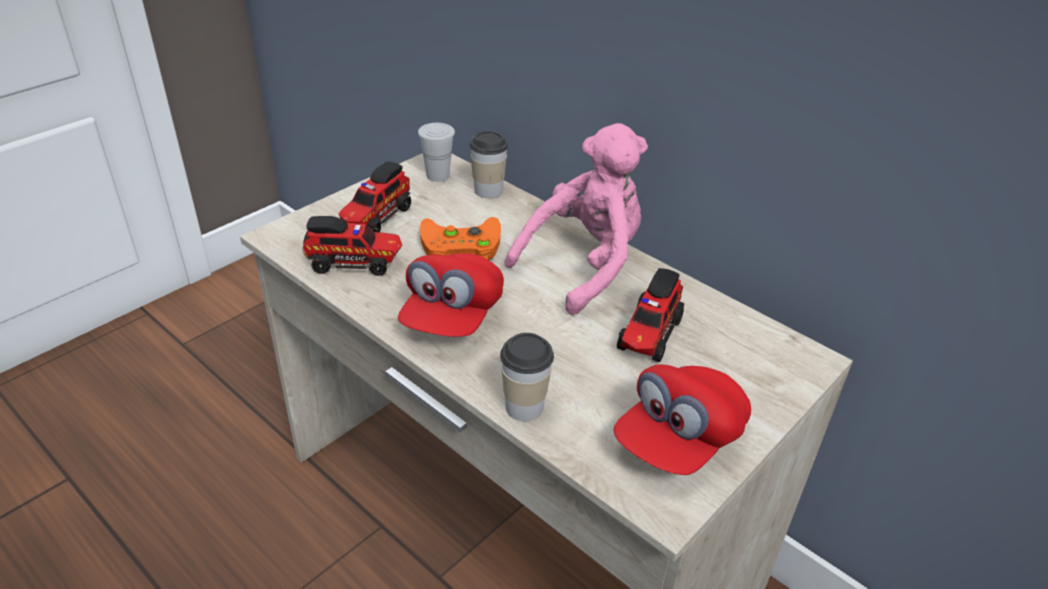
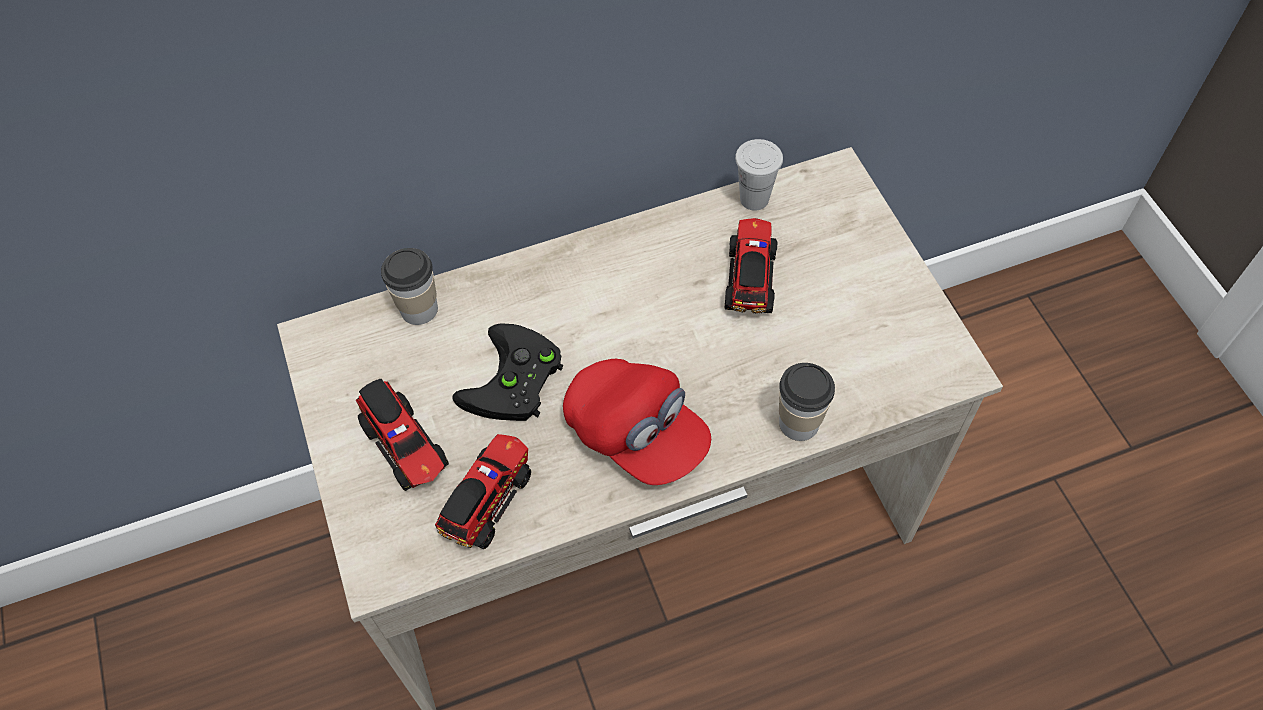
camera: 60 degrees left, 20 degrees up
(437, 176) = (351, 349): white cup -> white cup (754, 199)
(458, 246) = (514, 383): orange game controller -> black game controller
(584, 265) = (614, 279): pink plush toy -> none
(648, 336) = (750, 278): toy truck -> toy truck turned 135 degrees counterclockwise
(678, 438) = (888, 322): red cap -> none

